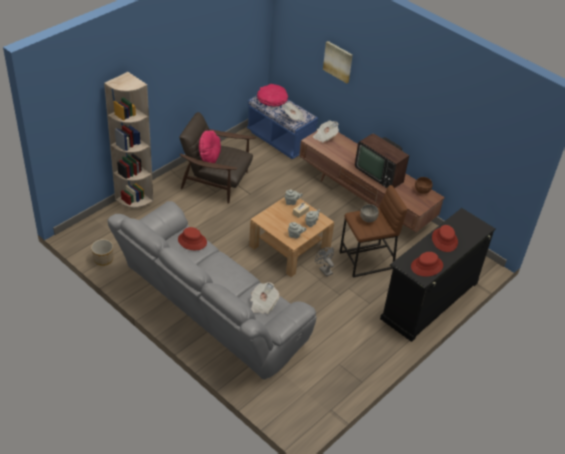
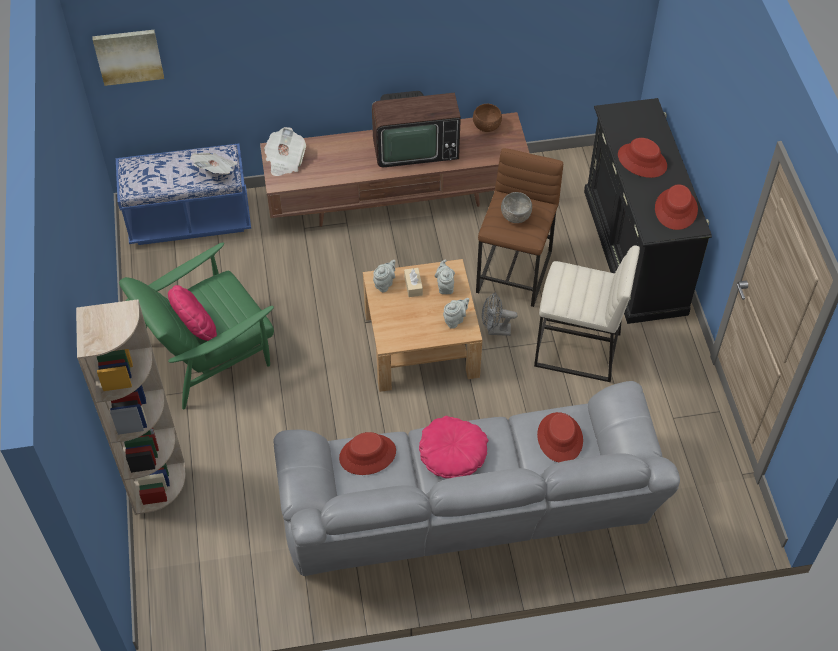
camera: 50 degrees left, 10 degrees up
(103, 259) = (253, 604): planter -> none
(216, 181) = (208, 352): brown armchair -> green armchair
(263, 304) = (560, 438): newspaper -> red hat
(271, 99) = (149, 172): pink pillow -> pink pillow (452, 454)
(338, 61) = (251, 37): picture -> picture (128, 56)
(344, 306) = (577, 349): none -> beige stool

